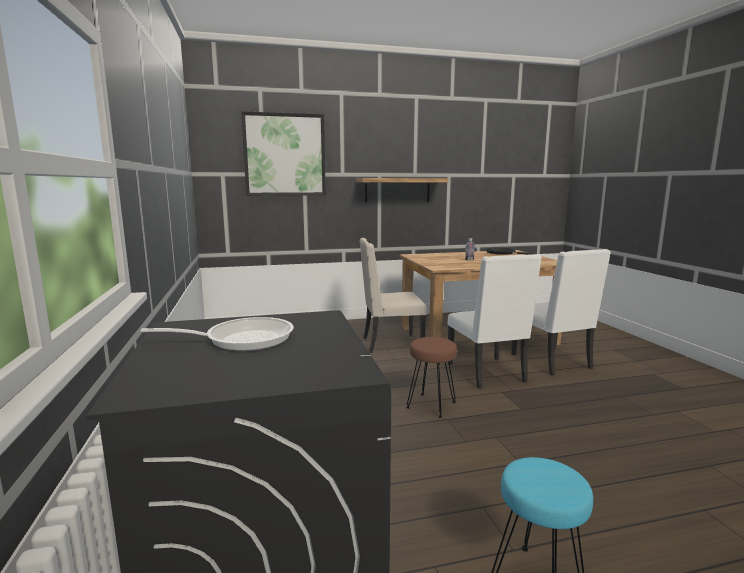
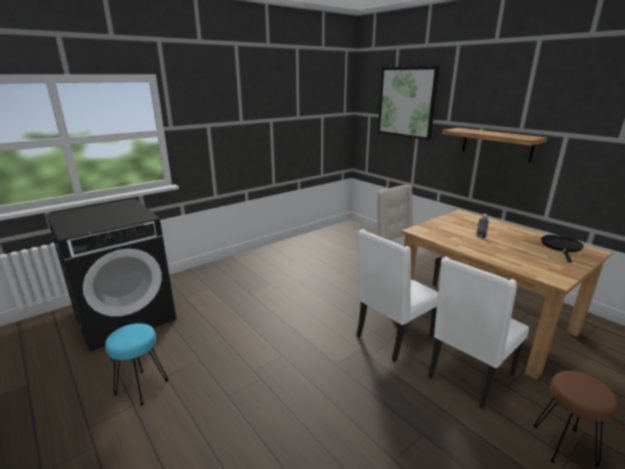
camera: 65 degrees right, 10 degrees up
(242, 340) = (110, 213): frying pan -> none
(431, 405) = (309, 320): brown stool -> brown stool (564, 446)

